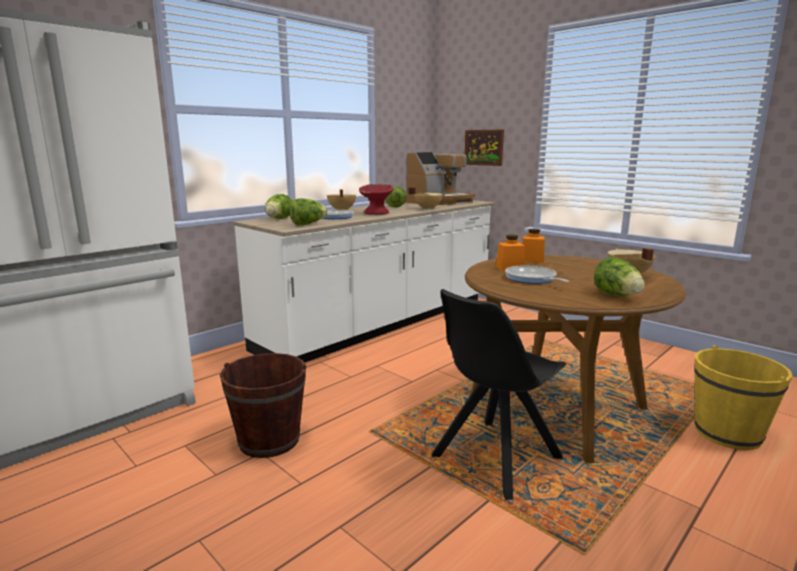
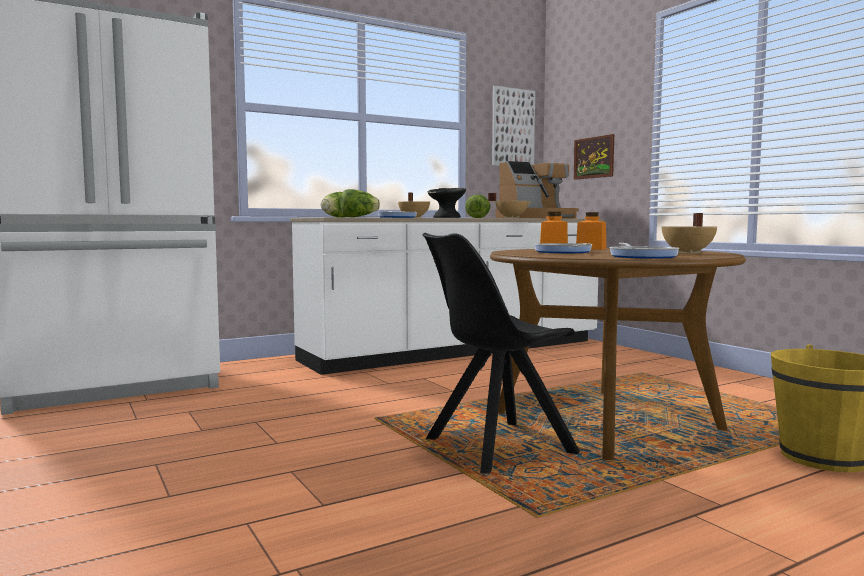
camera: 15 degrees right, 10 degrees down
(269, 440) = (269, 415): brown bucket -> none
(376, 213) = (446, 217): red bowl -> black bowl
(411, 116) = (512, 127): none -> picture
(617, 295) = (642, 256): lettuce -> frying pan

